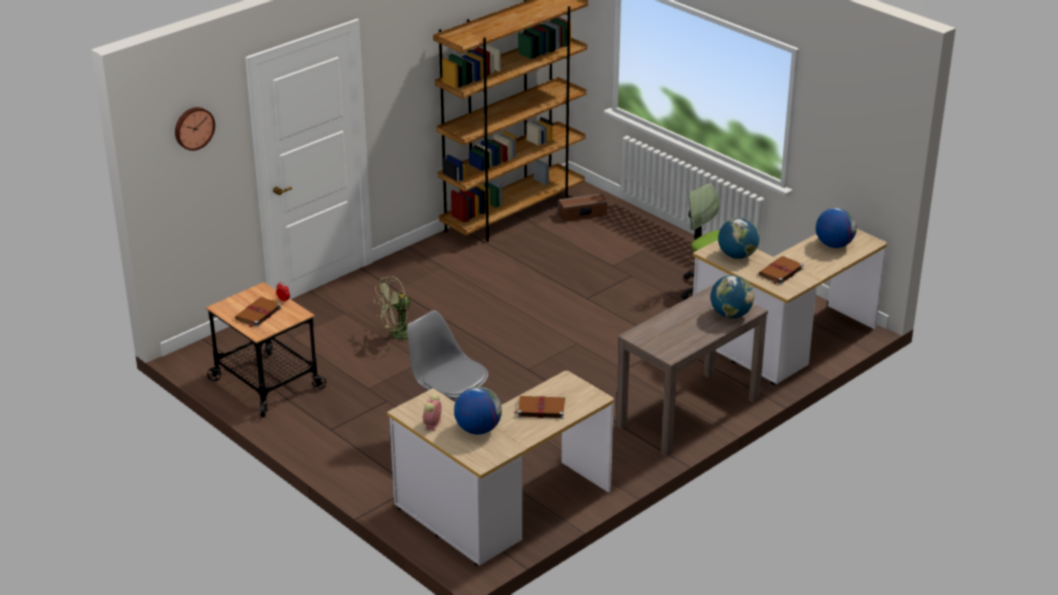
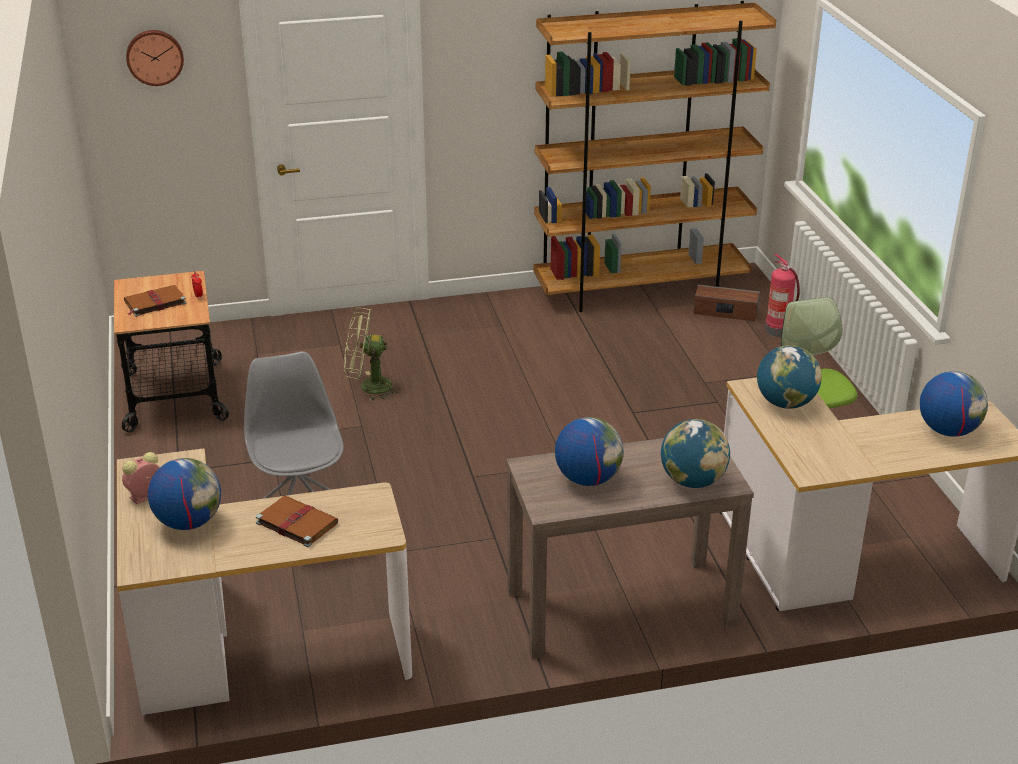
camera: 30 degrees right, 0 degrees up
(627, 217) = (778, 331): none -> fire extinguisher
(674, 331) = (588, 479): none -> globe
(780, 272) = (827, 444): brown book -> none

